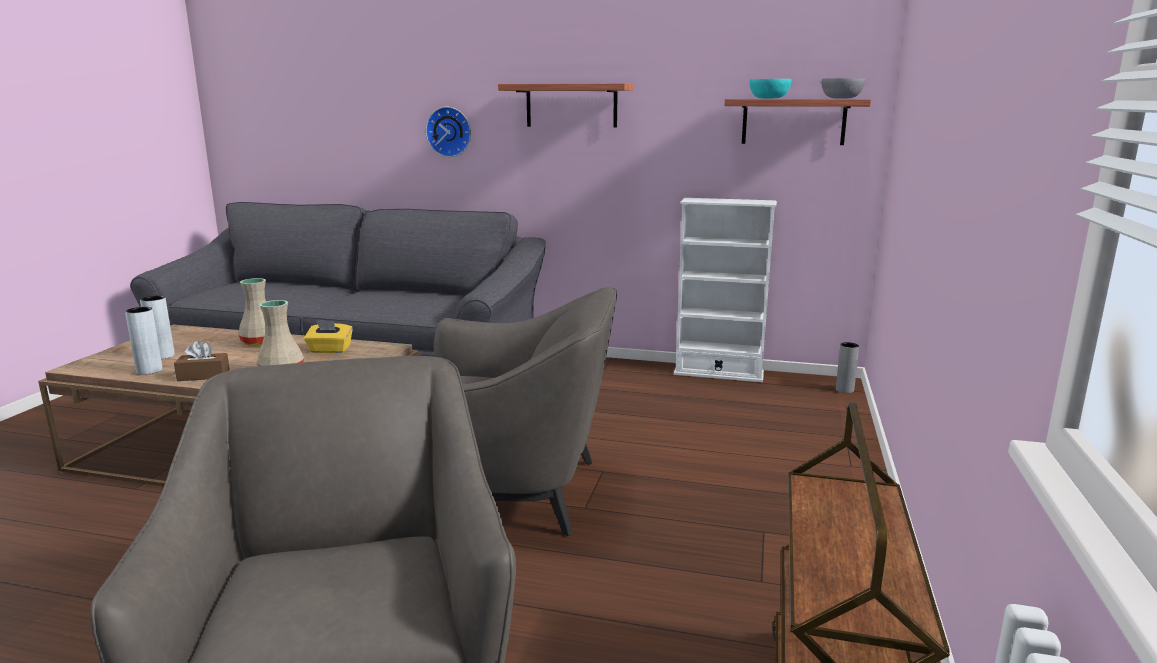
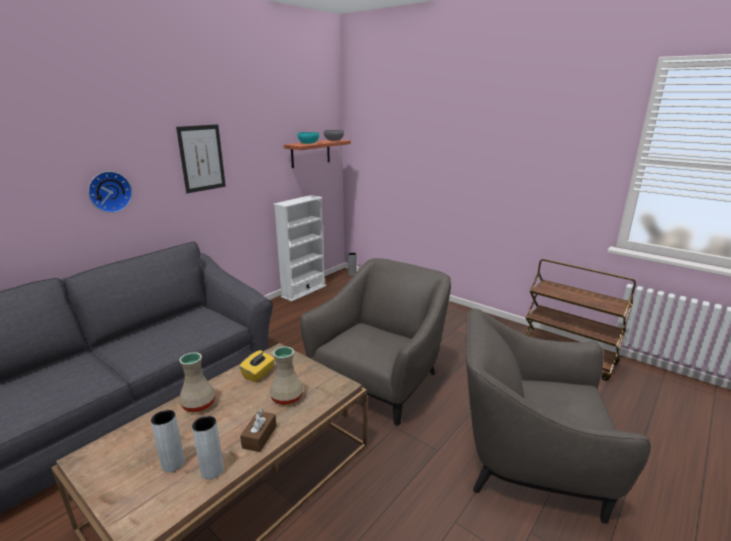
camera: 65 degrees left, 5 degrees up
(571, 105) = (202, 158): shelf -> picture

